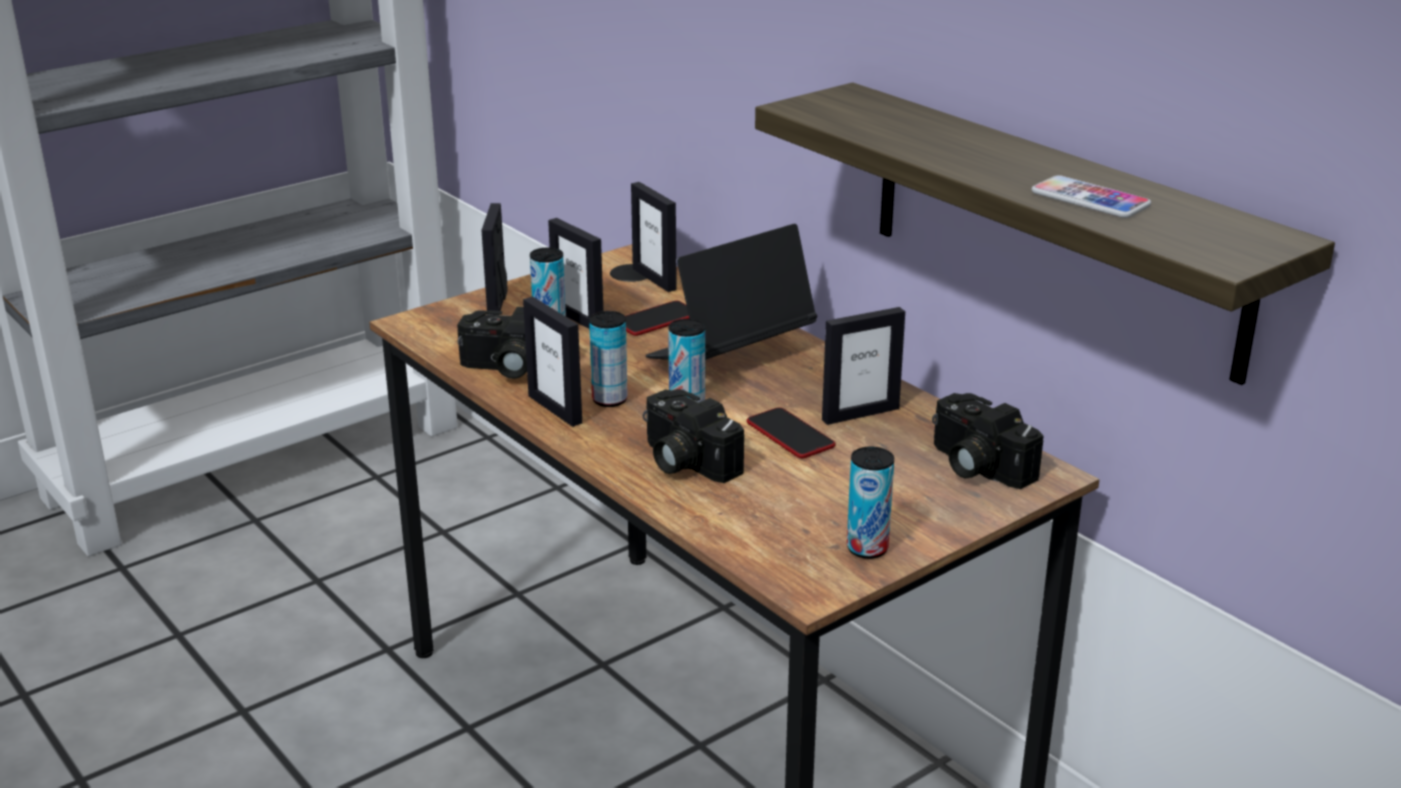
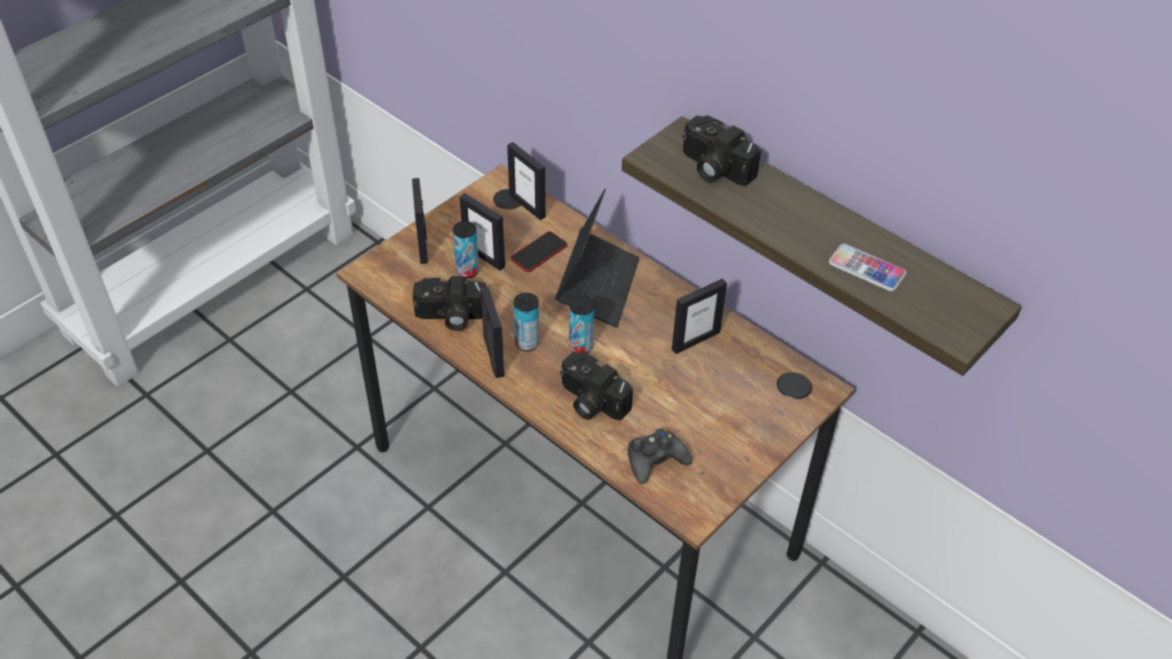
camera: 10 degrees left, 20 degrees up
(555, 409) = (493, 357): picture frame -> picture frame turned 150 degrees counterclockwise
(730, 354) = (597, 286): laptop -> laptop turned 150 degrees clockwise
(765, 527) = (655, 460): none -> black game controller
(790, 435) = (654, 367): phone -> none
(867, 549) = (722, 473): can -> none
(975, 466) = (776, 386): camera -> camera (713, 168)

